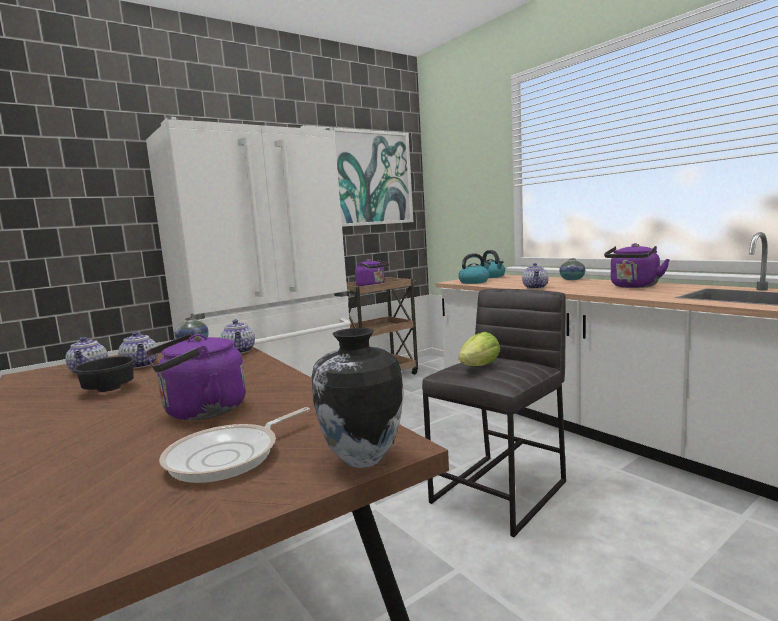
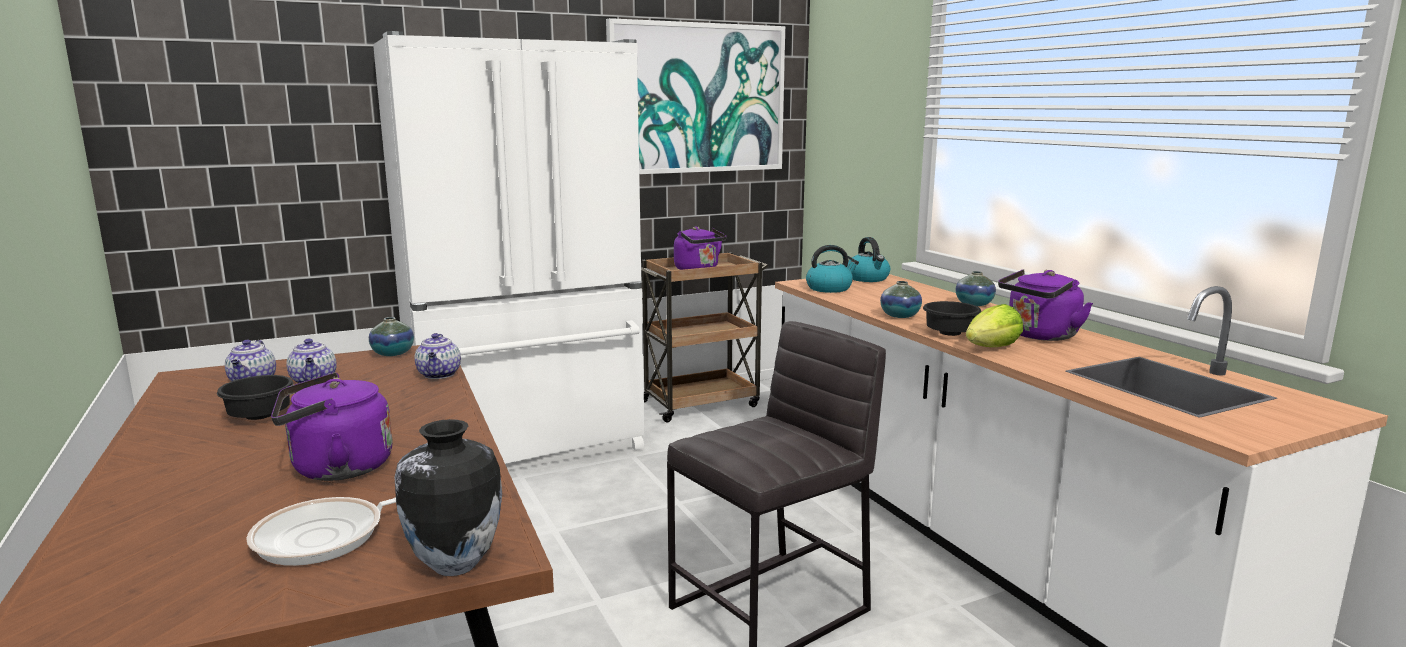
camera: 10 degrees right, 5 degrees up
(480, 366) = (746, 438): lettuce -> lettuce (992, 348)
(536, 287) = (900, 316): teapot -> vase
(578, 291) = (950, 333): none -> black bowl

